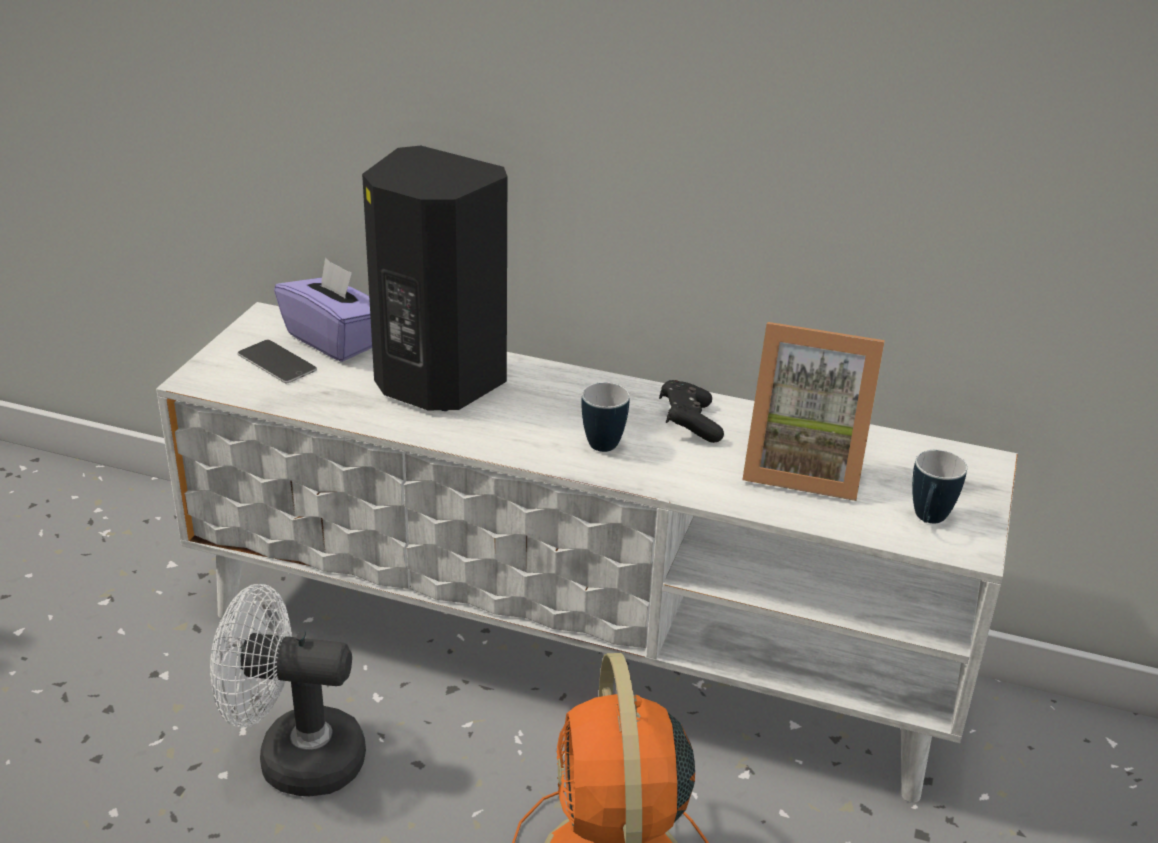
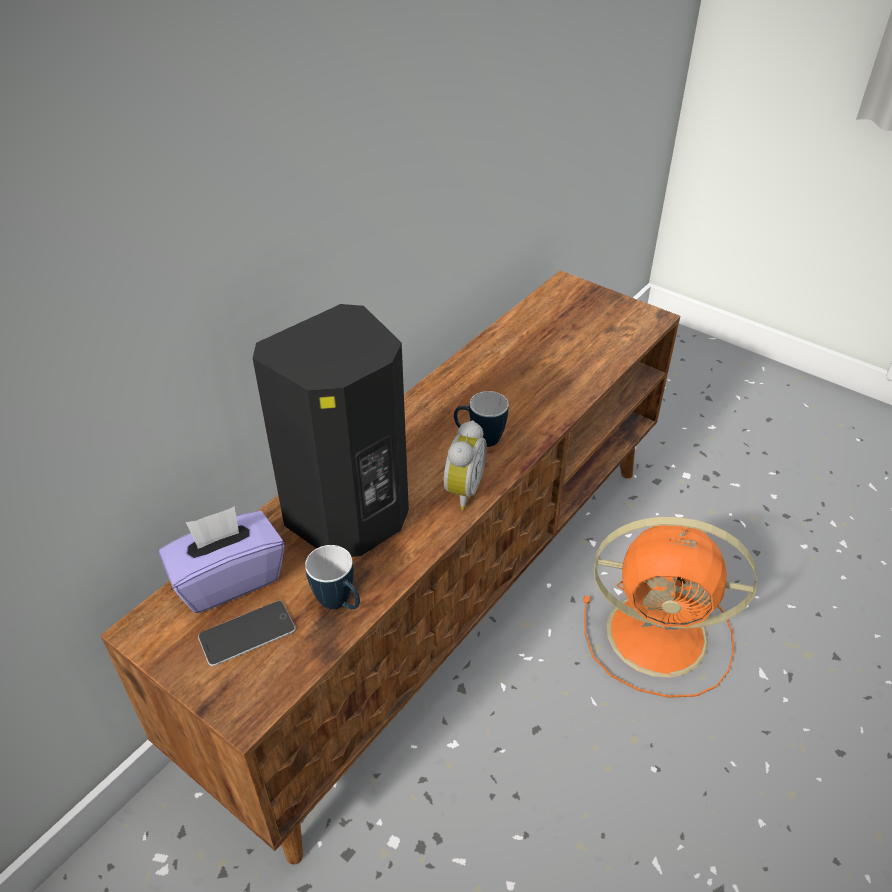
camera: 70 degrees left, 10 degrees up
(294, 758) = (506, 821): white fan -> none
(509, 440) = (461, 490): none -> alarm clock
(574, 649) = (445, 598): white tv stand -> brown tv stand
(689, 424) = (475, 390): black game controller -> none
(804, 467) = (549, 354): picture frame -> none
(928, 521) = (622, 324): mug -> mug (340, 604)

